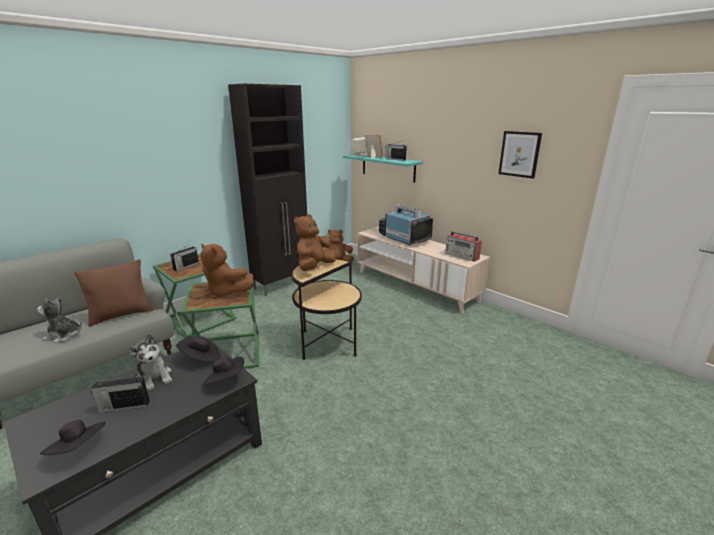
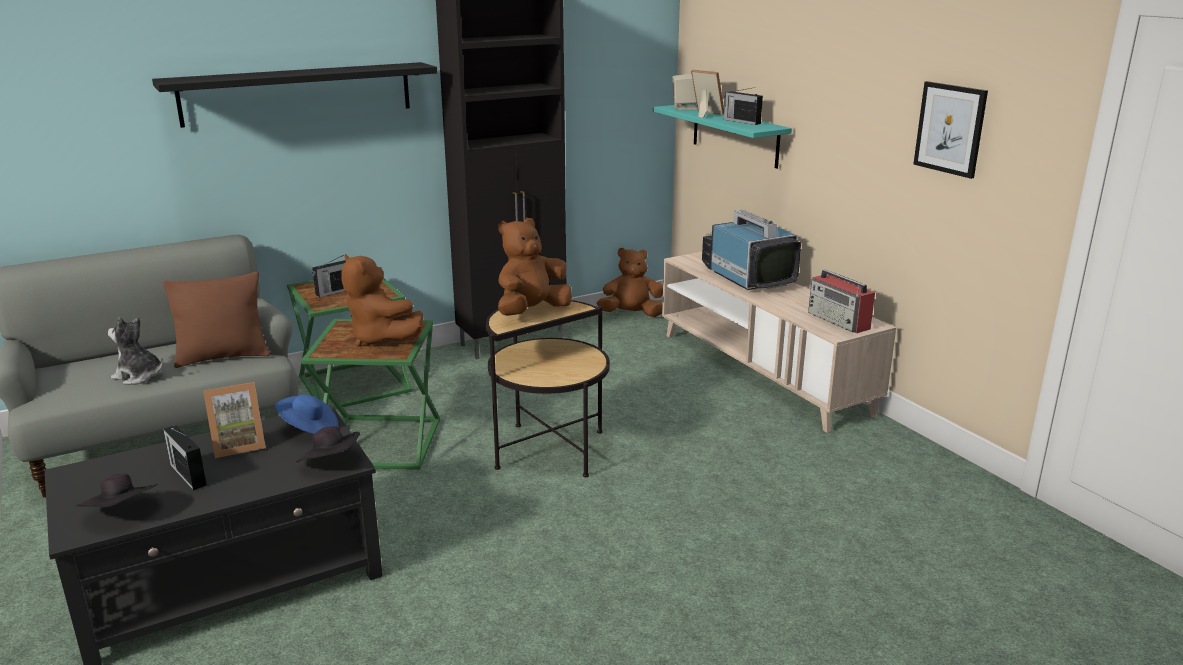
camera: 15 degrees right, 0 degrees up
(123, 406) = (188, 474): radio -> radio turned 45 degrees clockwise
(151, 149) = (298, 93): none -> black shelf
(154, 377) = (238, 445): plush toy -> picture frame
(201, 358) = (309, 429): black hat -> blue hat

